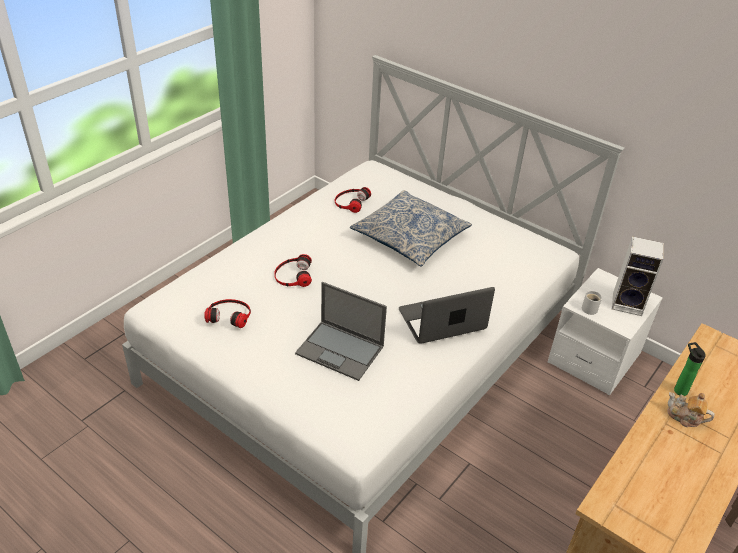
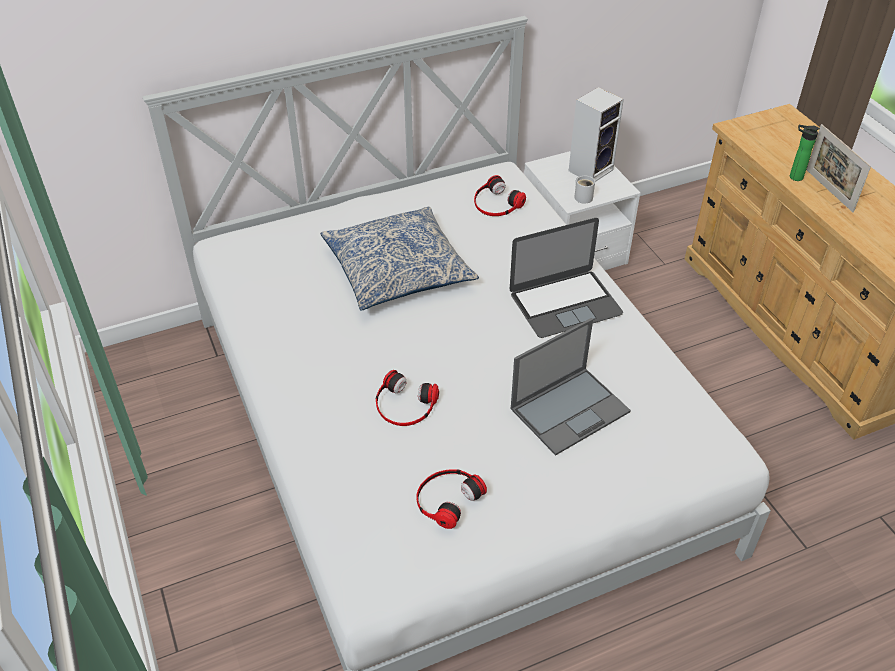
camera: 60 degrees left, 5 degrees up
(350, 202) = (284, 295): headphones -> headphones (496, 203)
(442, 320) = (565, 303): laptop -> laptop turned 120 degrees counterclockwise
(684, 417) = (829, 190): teapot -> picture frame

